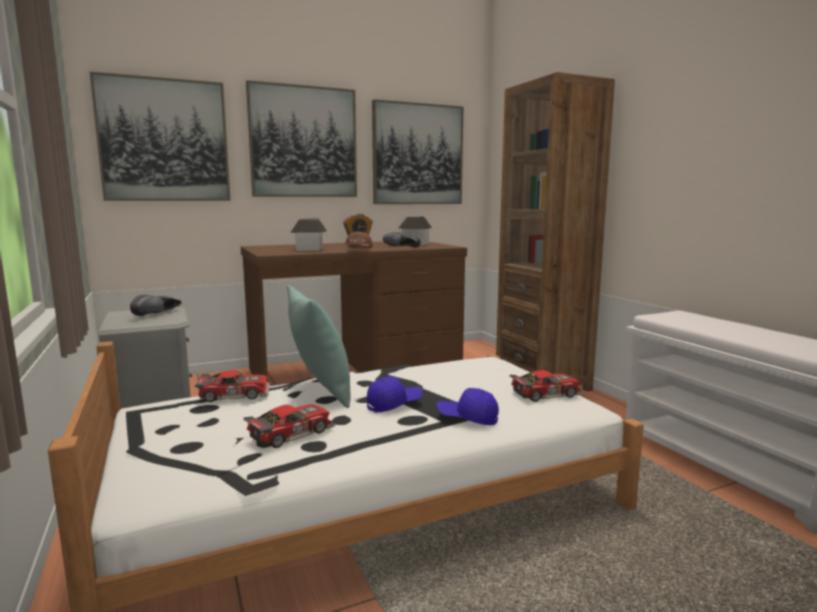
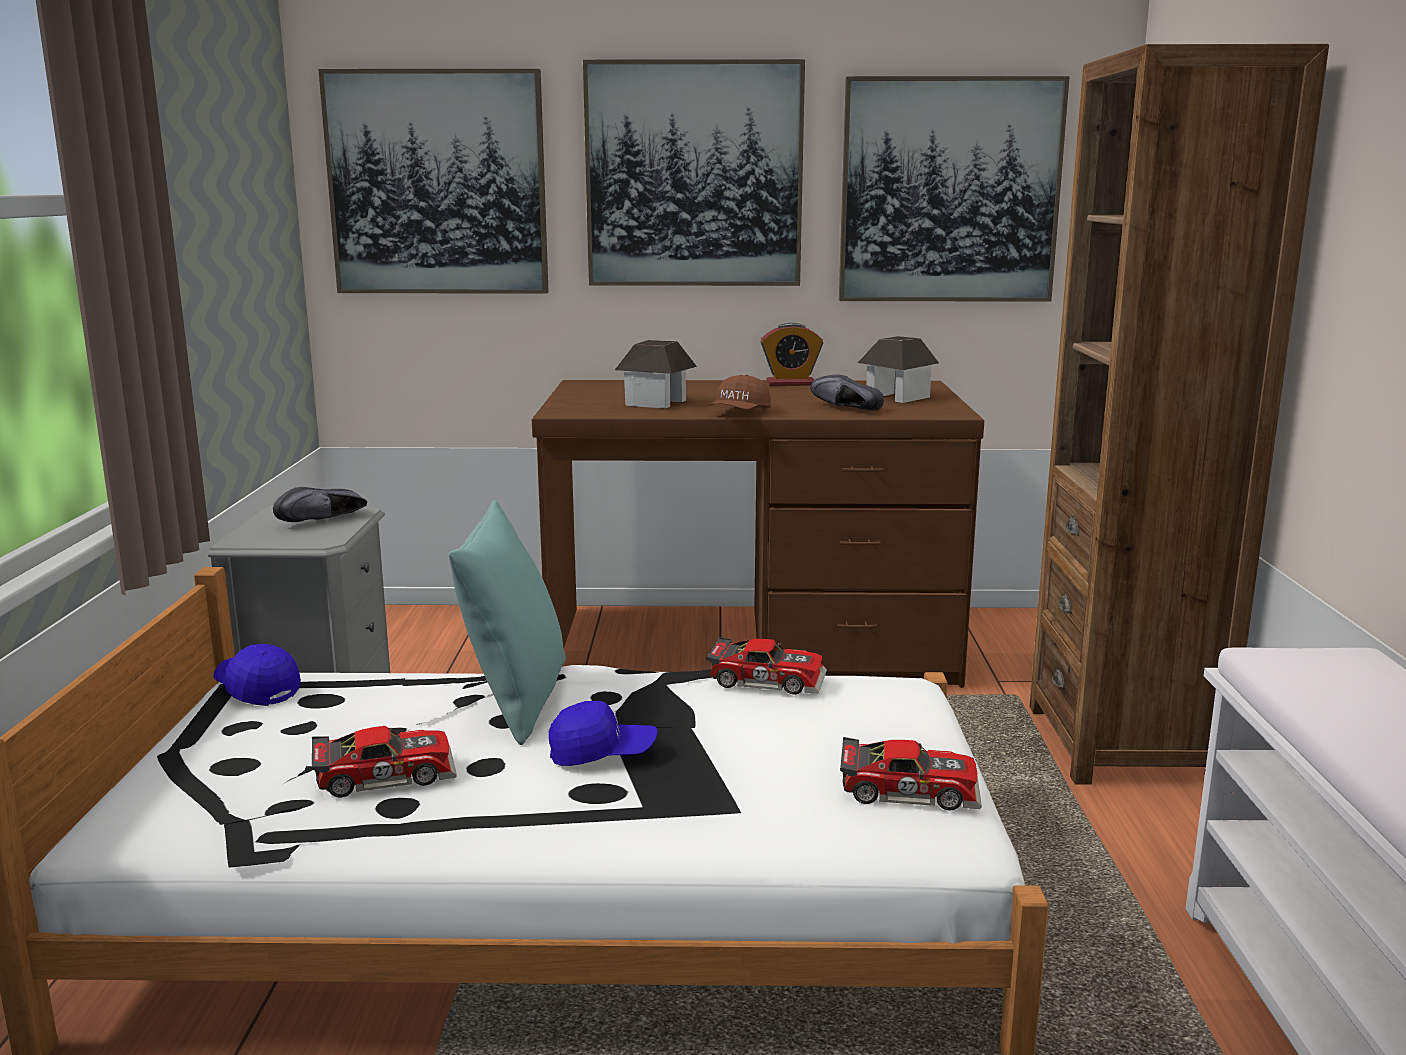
camera: 25 degrees right, 5 degrees up
(235, 394) = (382, 681): toy car -> toy car (767, 679)
(467, 418) = (693, 811): blue cap -> blue cap (257, 690)

